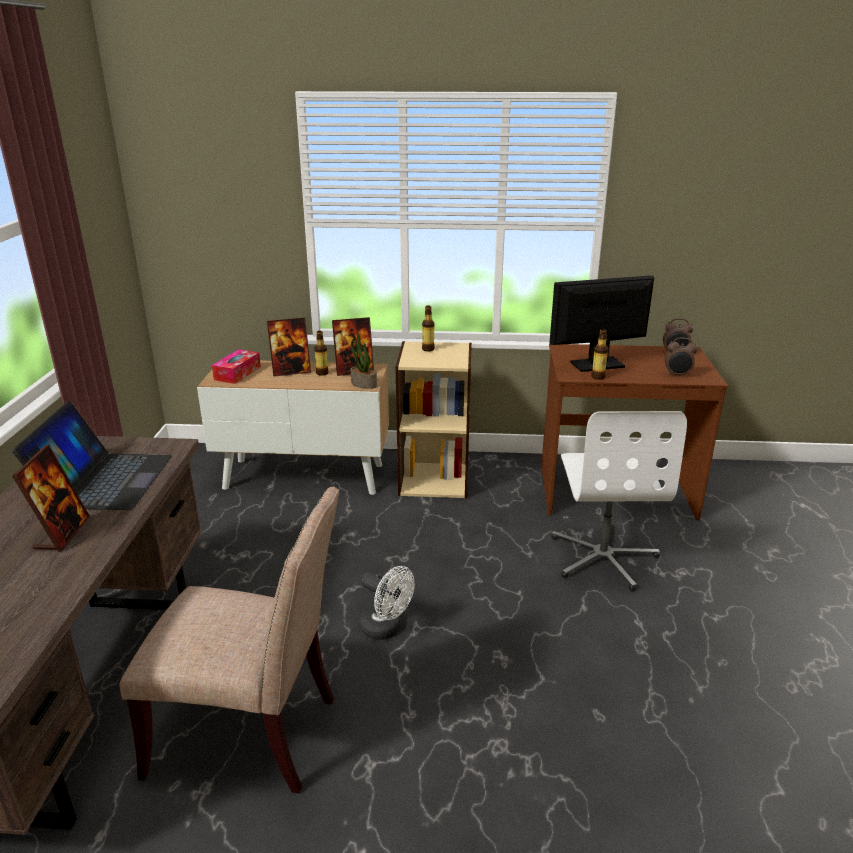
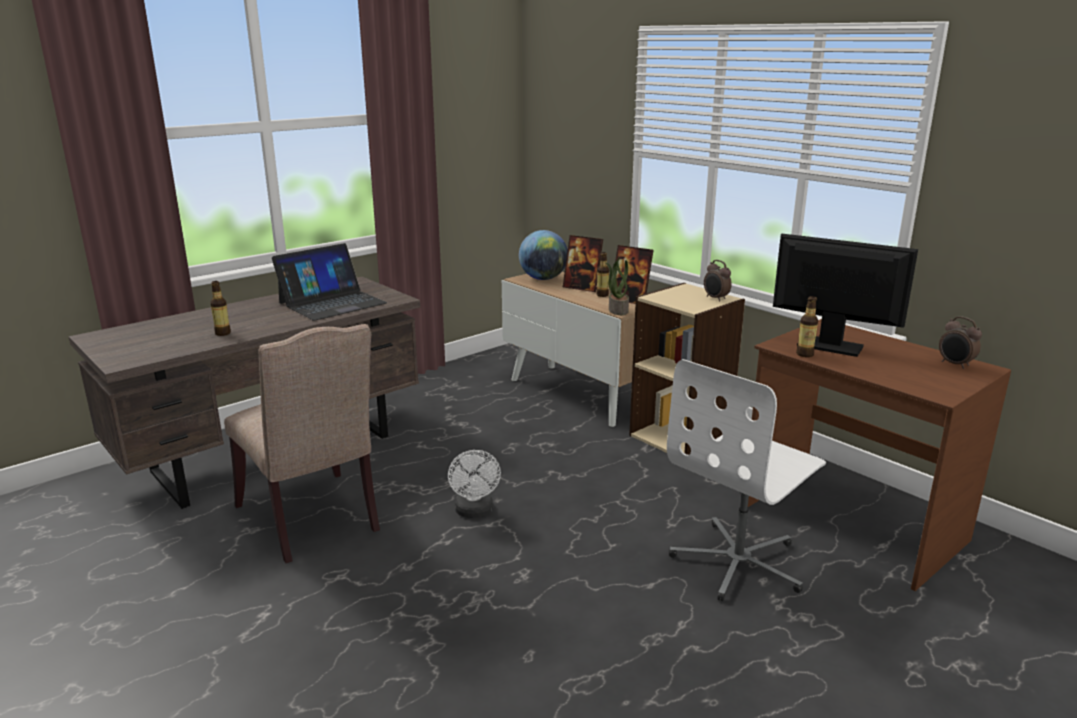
camera: 45 degrees right, 5 degrees down
(62, 533) = (266, 319): picture frame -> none
(237, 373) = (543, 279): tissue box -> globe
(428, 349) = (692, 293): bottle -> bottle (223, 333)
(677, 375) = (905, 380): alarm clock -> alarm clock (715, 298)

